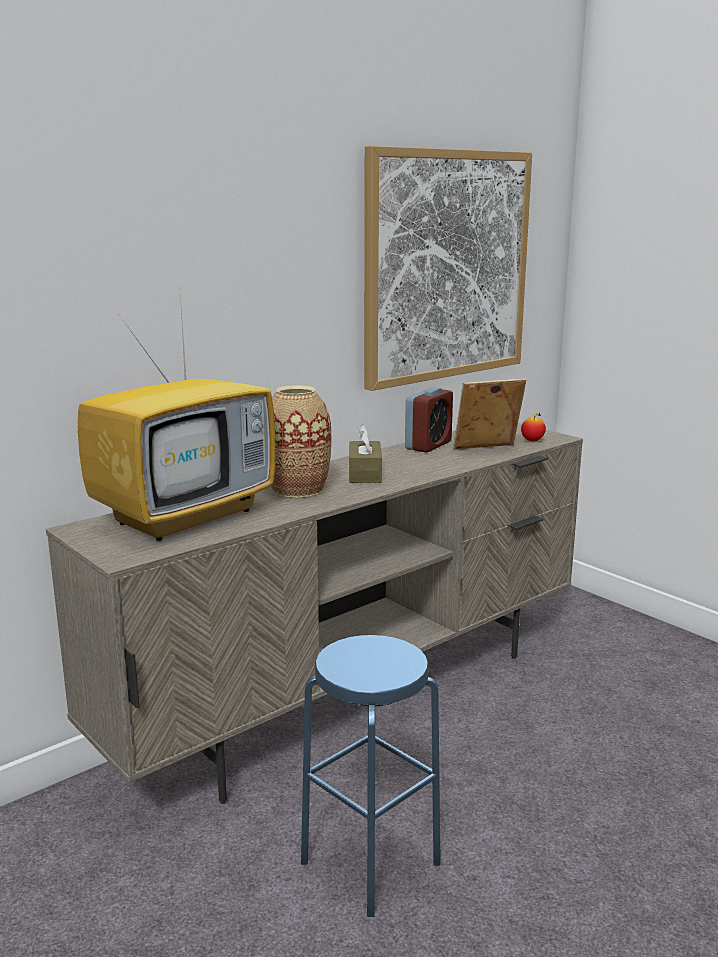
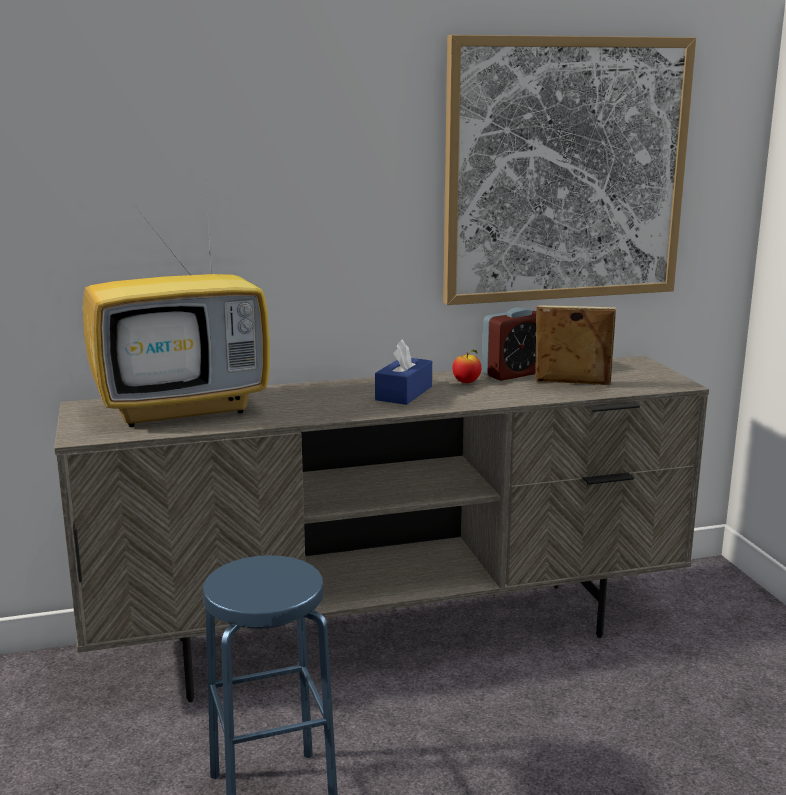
camera: 25 degrees right, 0 degrees up
(297, 489) = (316, 399): vase -> none
(365, 473) = (404, 393): brown tissue box -> blue tissue box
(532, 441) = (641, 383): apple -> apple (466, 382)

